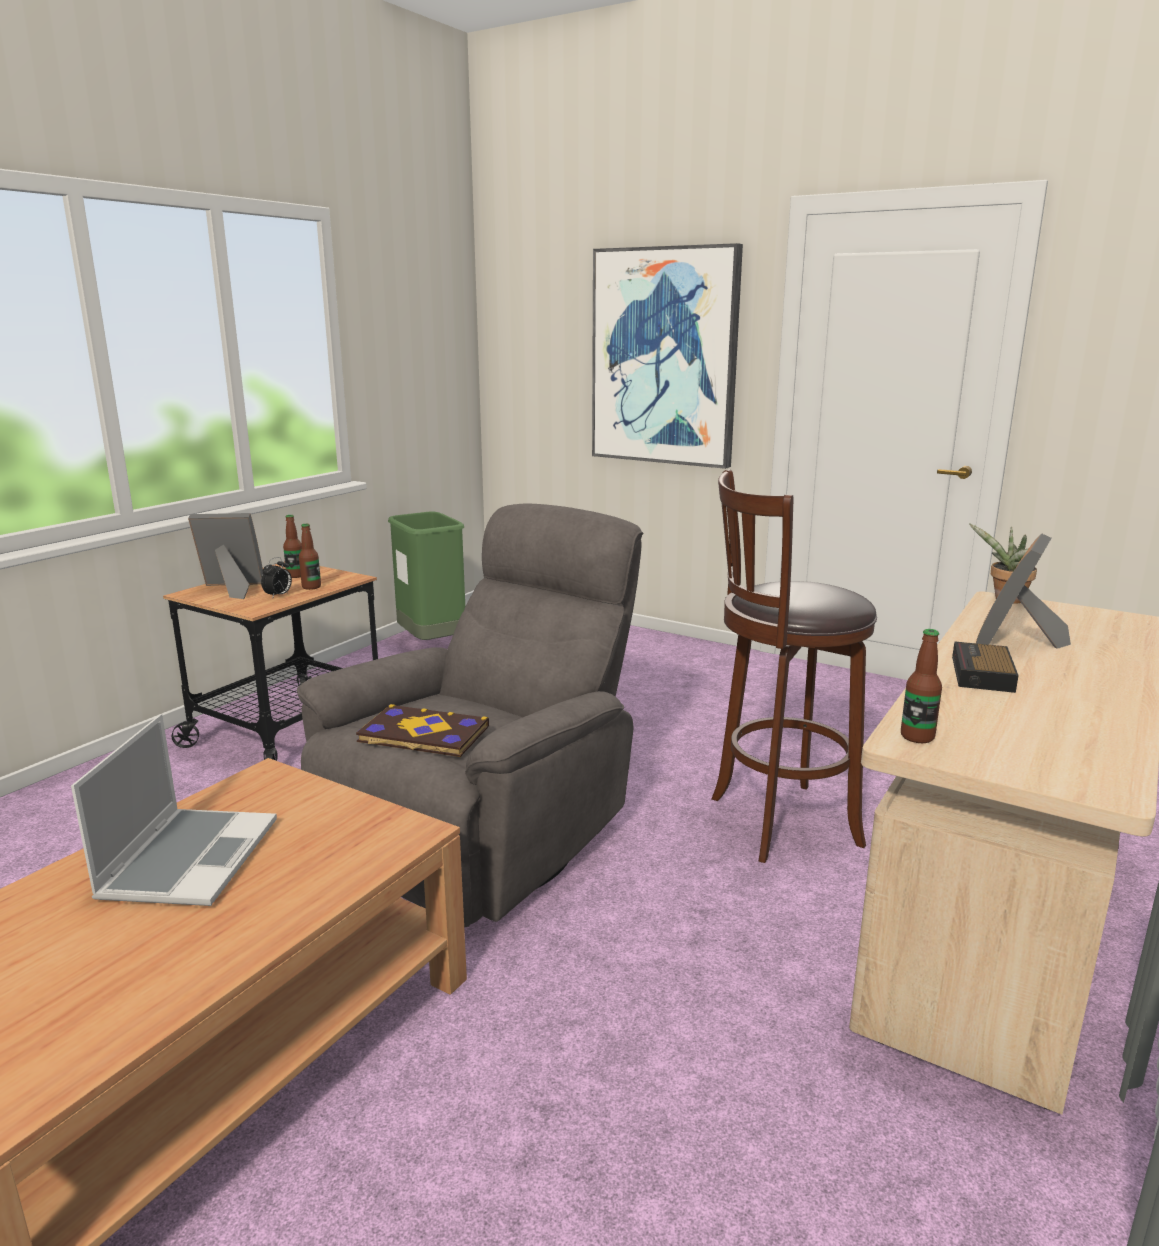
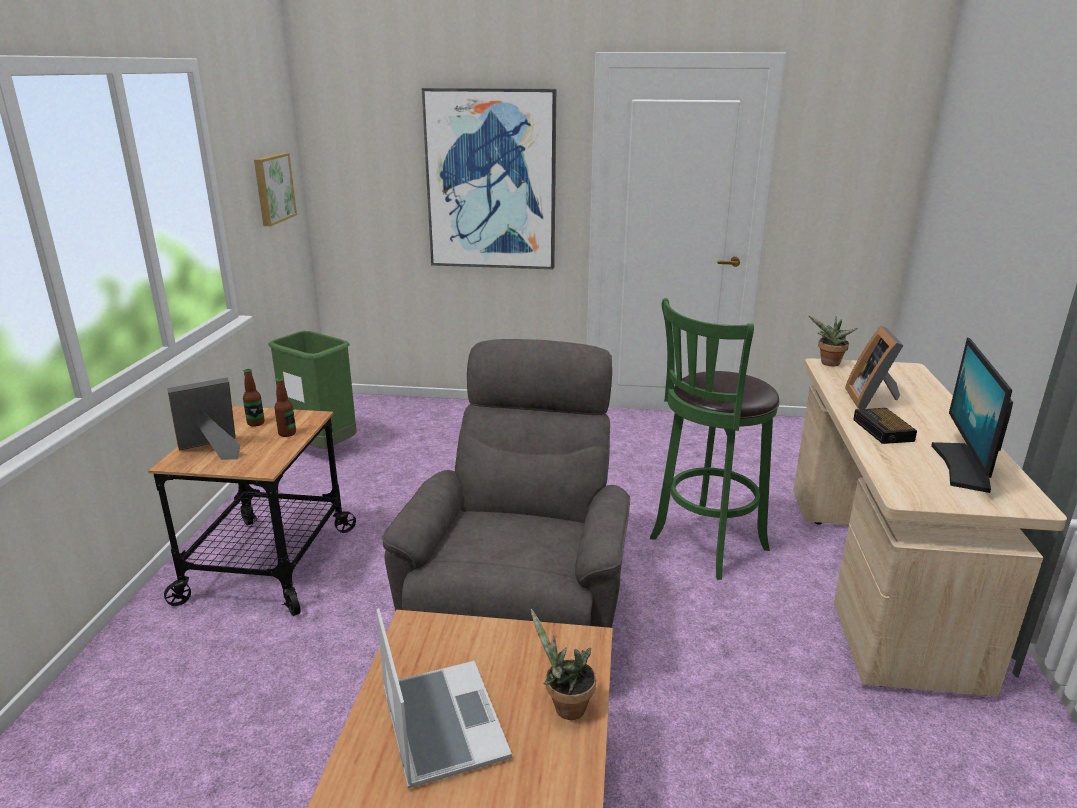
camera: 25 degrees left, 5 degrees up
(278, 596) = (268, 449): alarm clock -> none
(320, 881) = (565, 707): none -> potted plant
(423, 735) = (510, 555): book -> none
(425, 356) = (272, 188): none -> picture
(776, 822) = (704, 546): brown stool -> green stool
(917, 737) = (905, 490): bottle -> none
(1055, 731) = (964, 467): none -> monitor

